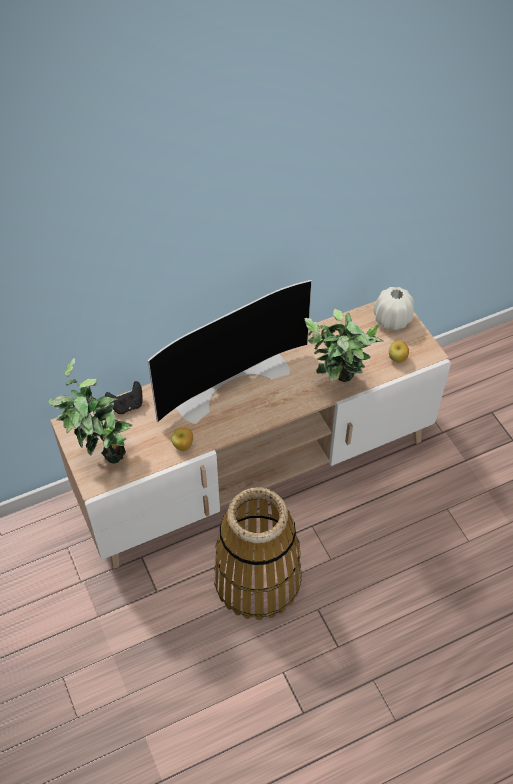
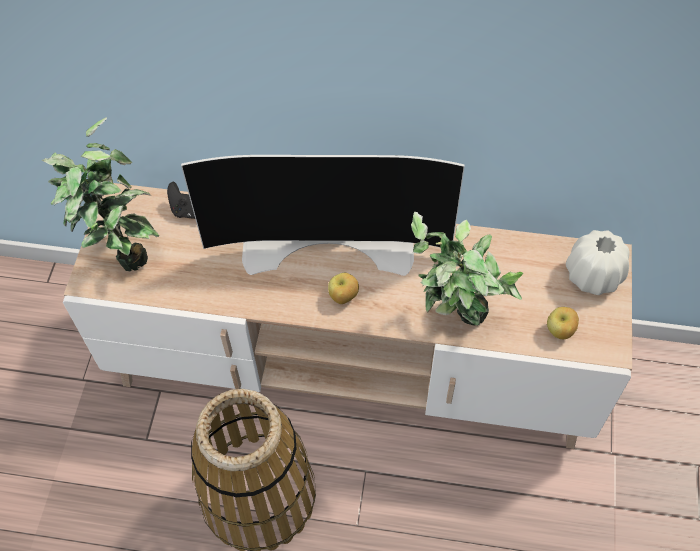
camera: 35 degrees right, 5 degrees up
(183, 446) = (215, 293): apple -> apple (343, 297)

